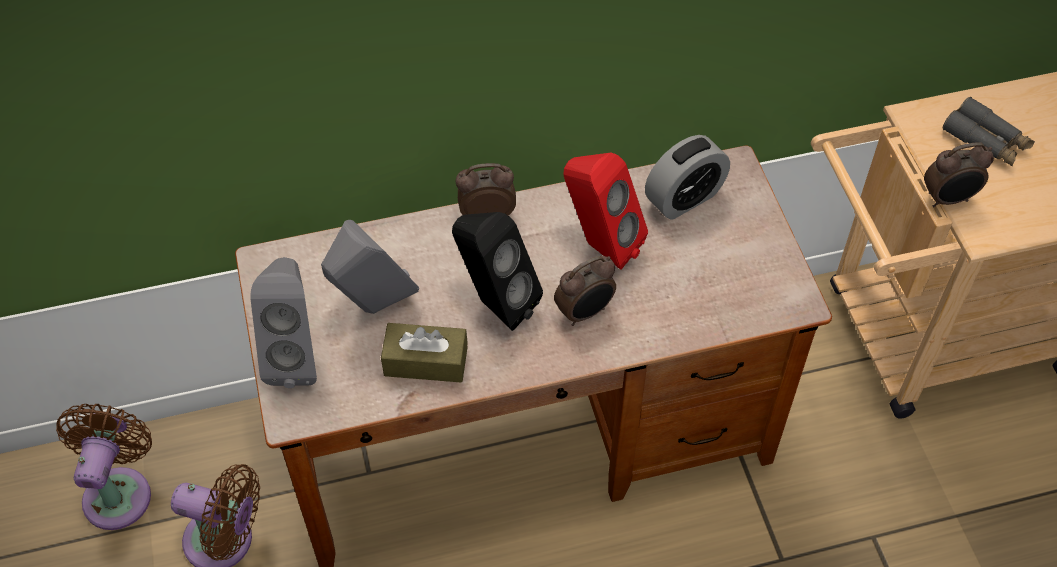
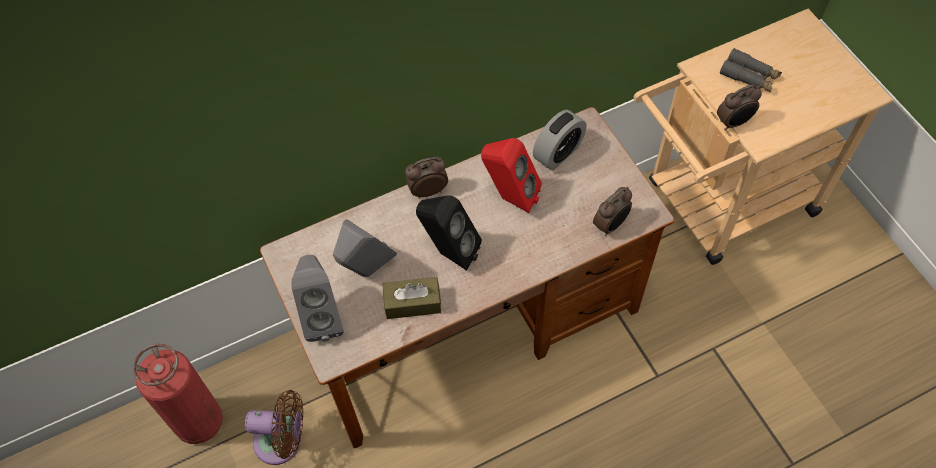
camera: 10 degrees left, 5 degrees up
(119, 491) = (199, 422): brown fan -> fire extinguisher
(585, 312) = (511, 247): alarm clock -> alarm clock (610, 225)

